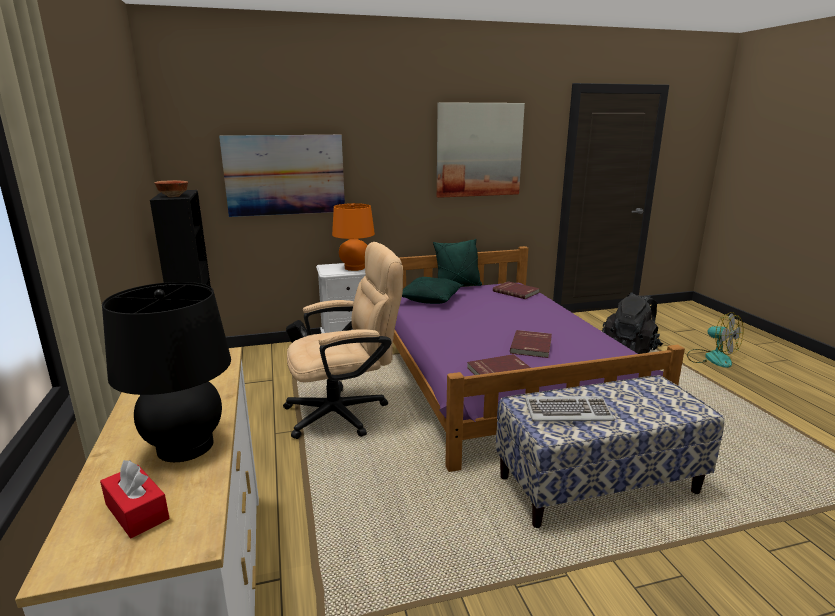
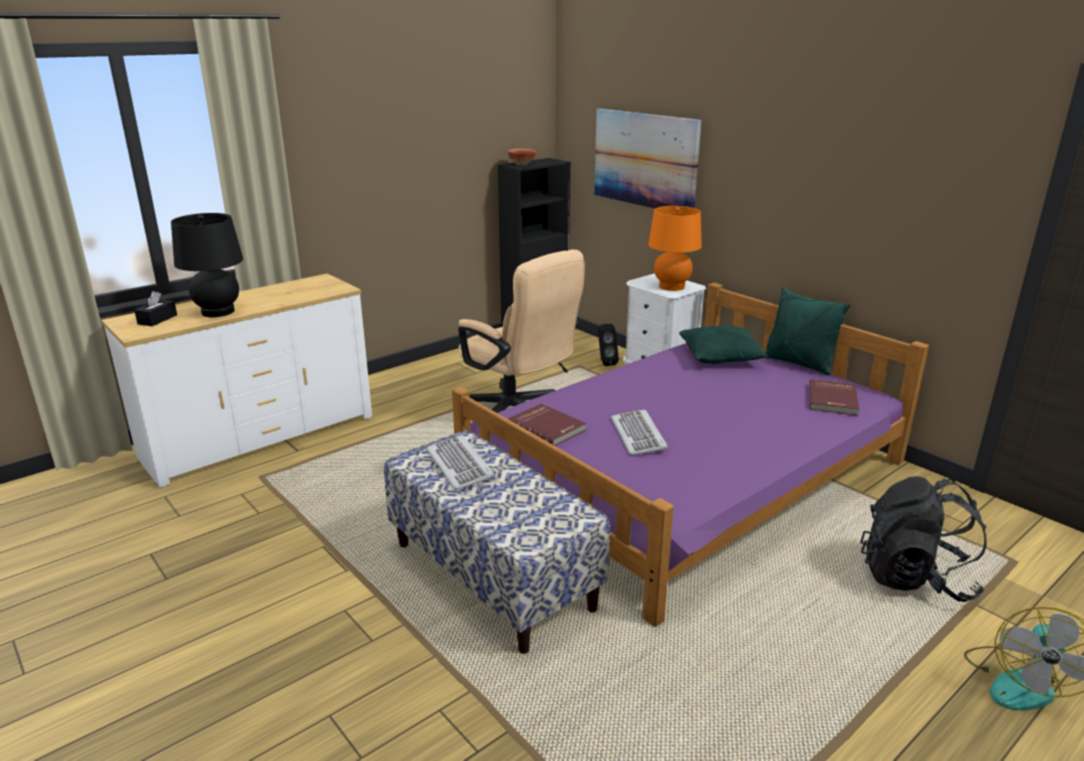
camera: 65 degrees right, 5 degrees up
(137, 511) = (157, 319): red tissue box -> black tissue box
(479, 150) = (873, 166): picture -> none
(532, 346) = (639, 435): red book -> keyboard

